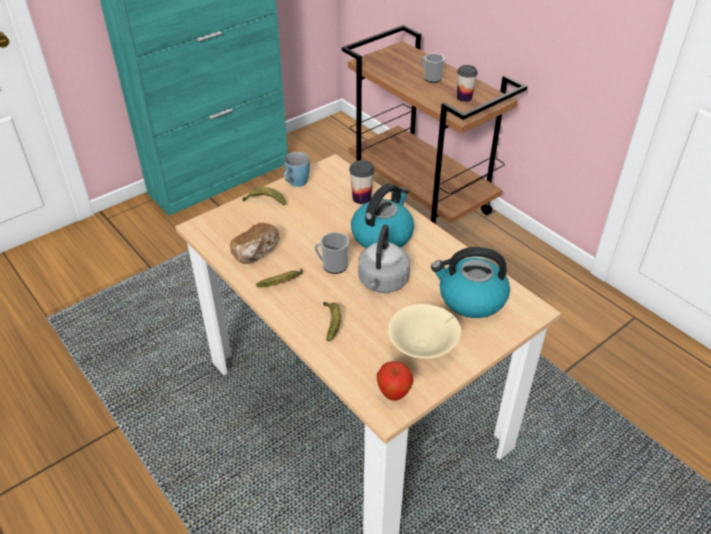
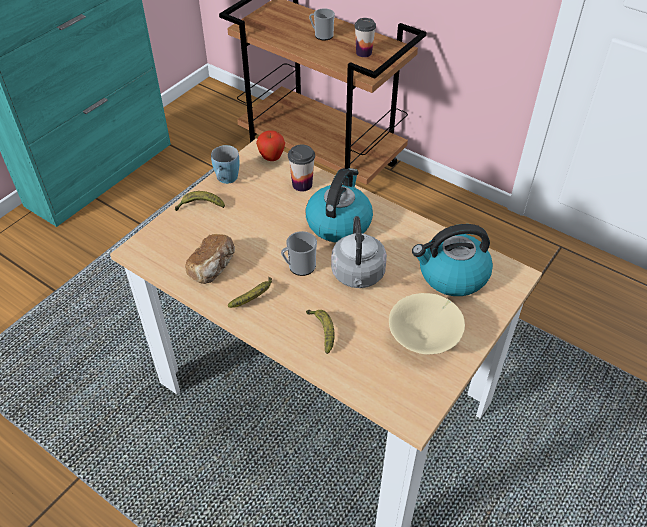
camera: 15 degrees left, 5 degrees up
(393, 394) = (413, 396): apple -> apple (271, 158)

